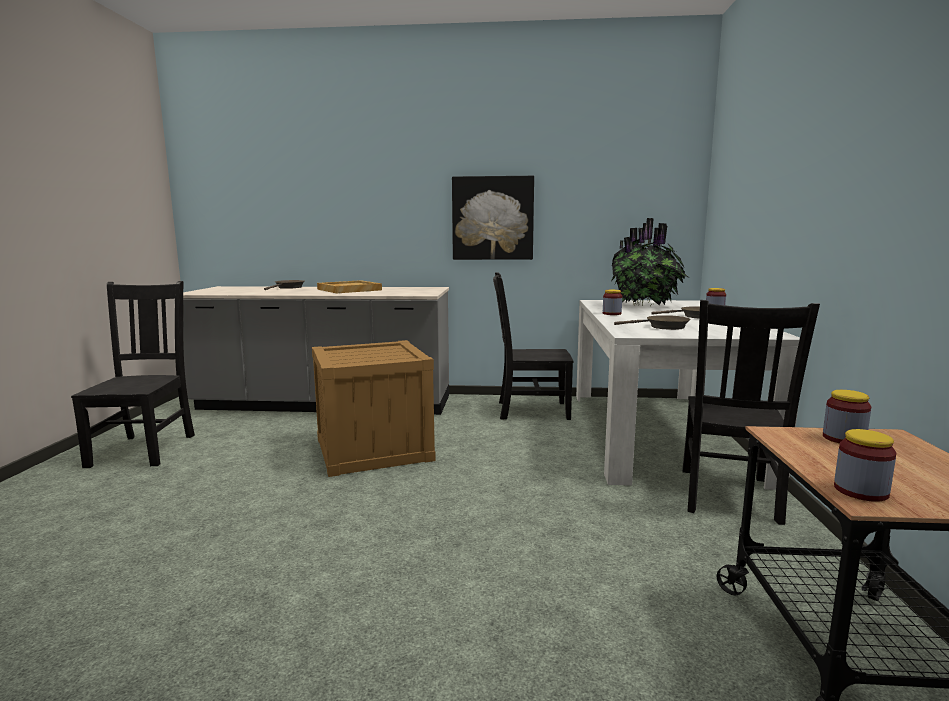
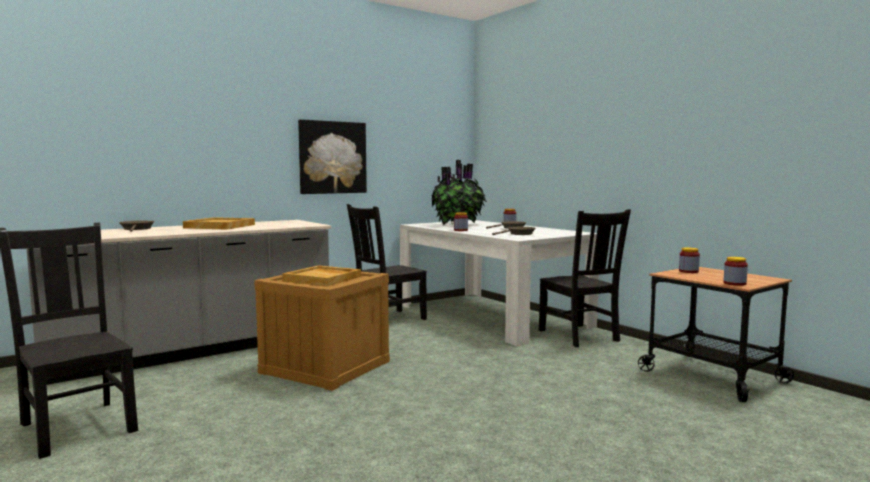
camera: 40 degrees left, 5 degrees down
(370, 355) = (323, 278): none -> beige tray

